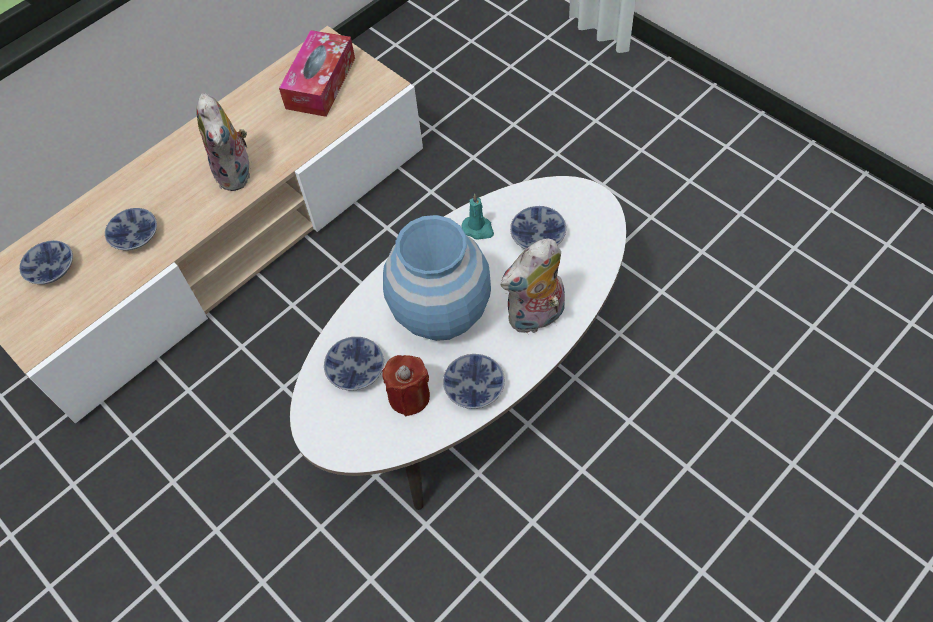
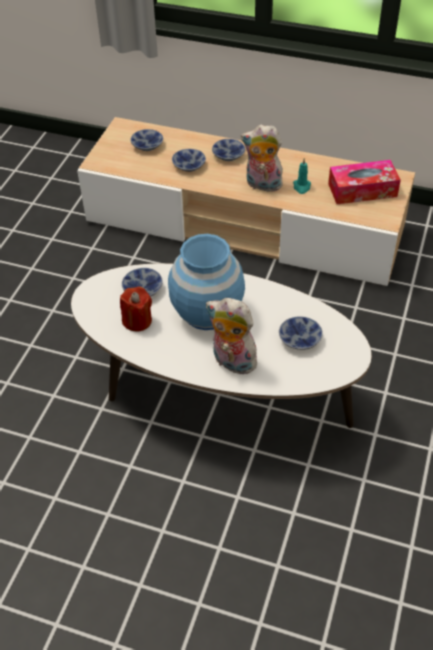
camera: 60 degrees right, 10 degrees down
(237, 173) = (262, 185): plush toy -> plush toy turned 60 degrees clockwise
(476, 387) = (160, 351): bowl -> bowl (228, 156)
(478, 229) = (285, 306): turquoise candle -> turquoise candle (301, 187)

